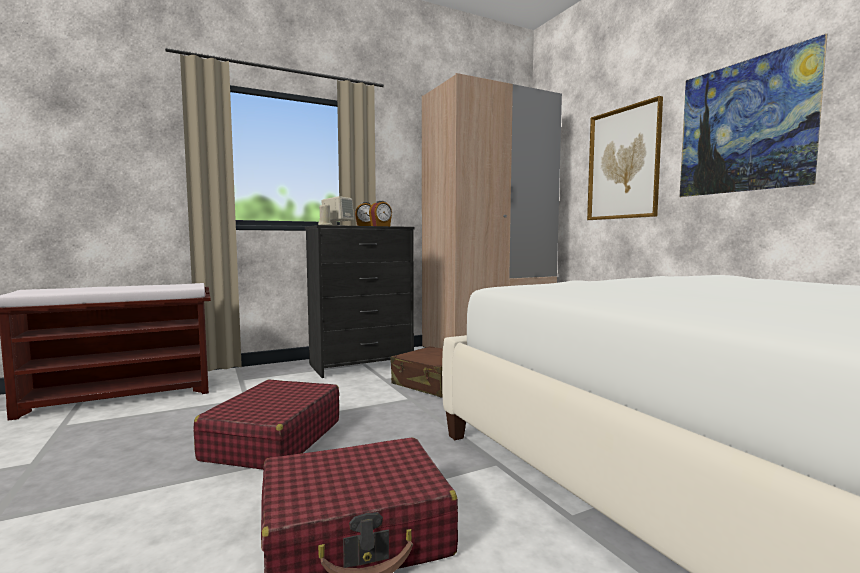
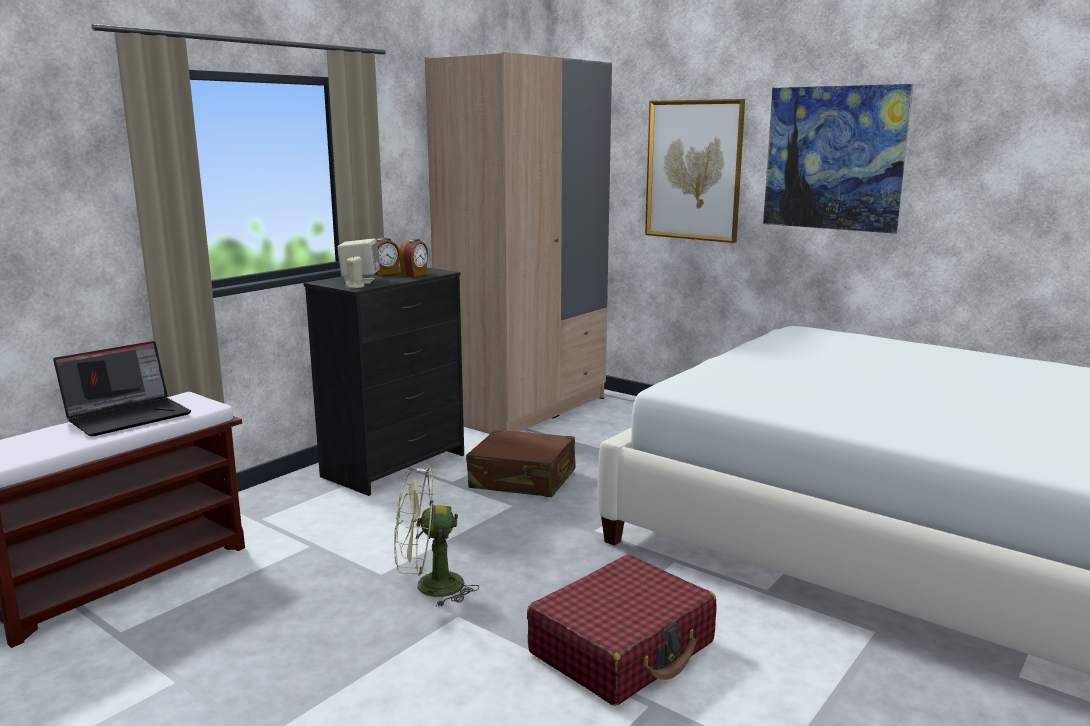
camera: 25 degrees left, 10 degrees up
(142, 286) = (129, 416): none -> laptop
(273, 440) = (429, 588): red suitcase -> green fan

